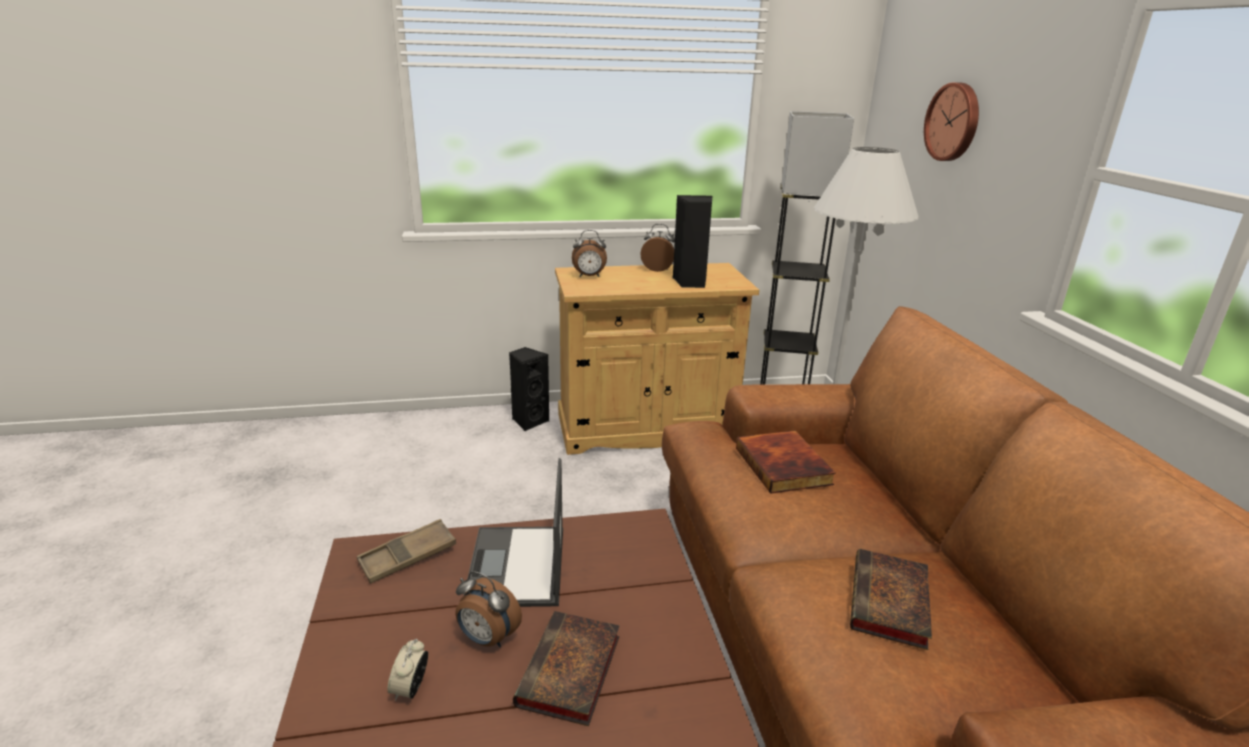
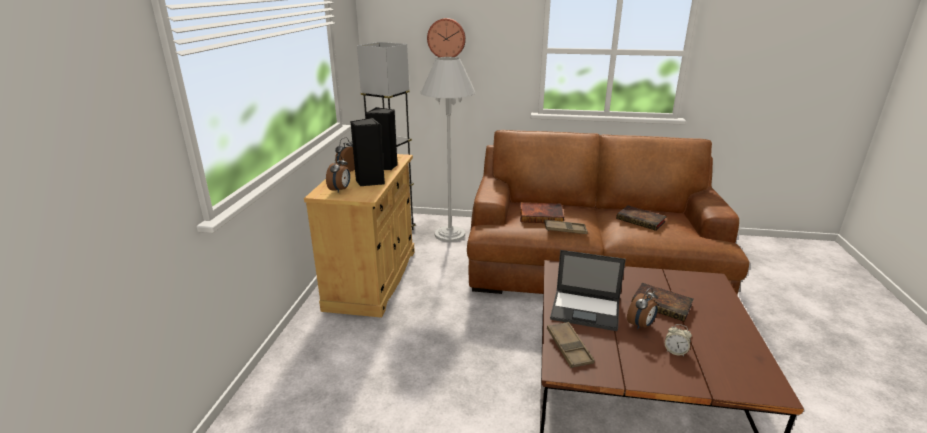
camera: 70 degrees left, 0 degrees up
(529, 421) = (319, 327): black speaker -> black speaker (369, 181)
(743, 497) = (565, 230): none -> brown tray

